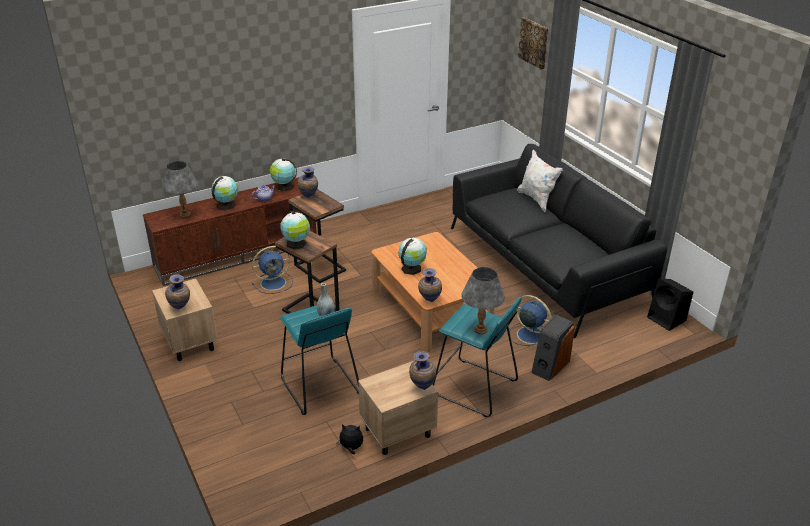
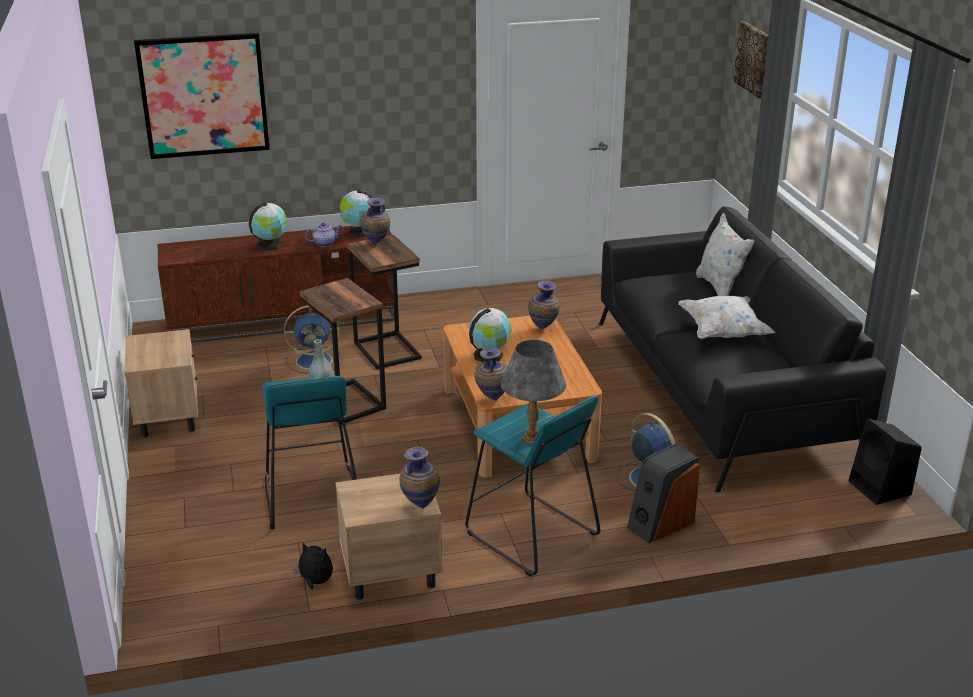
camera: 15 degrees right, 5 degrees down
(169, 105) = (203, 95): none -> picture
(180, 309) = (149, 362): vase -> vase (543, 329)
(185, 214) = (211, 250): grey table lamp -> none
(296, 244) = (327, 297): globe -> none
(553, 232) = (722, 333): none -> white pillow

